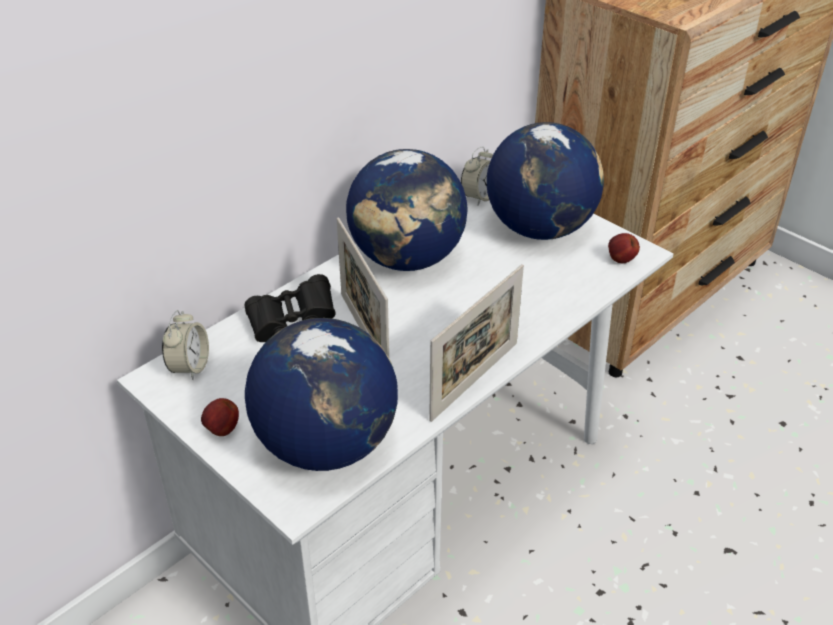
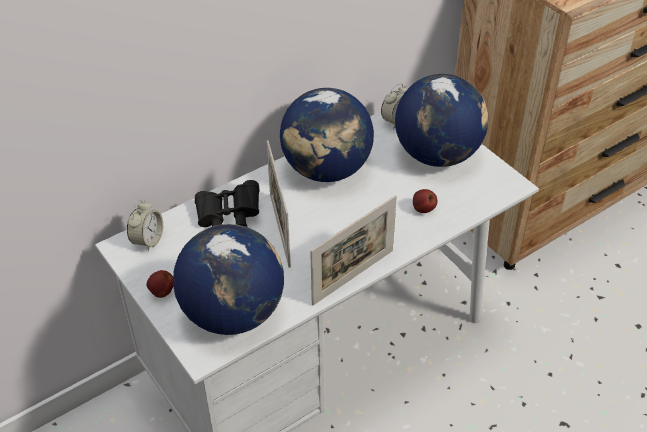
camera: 10 degrees right, 5 degrees up
(620, 260) = (494, 189): apple -> apple (423, 209)

